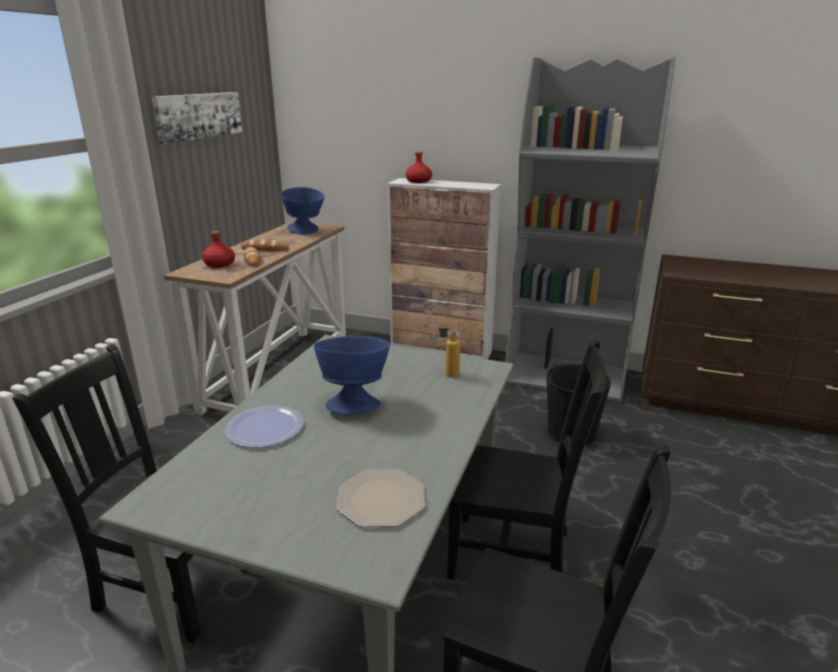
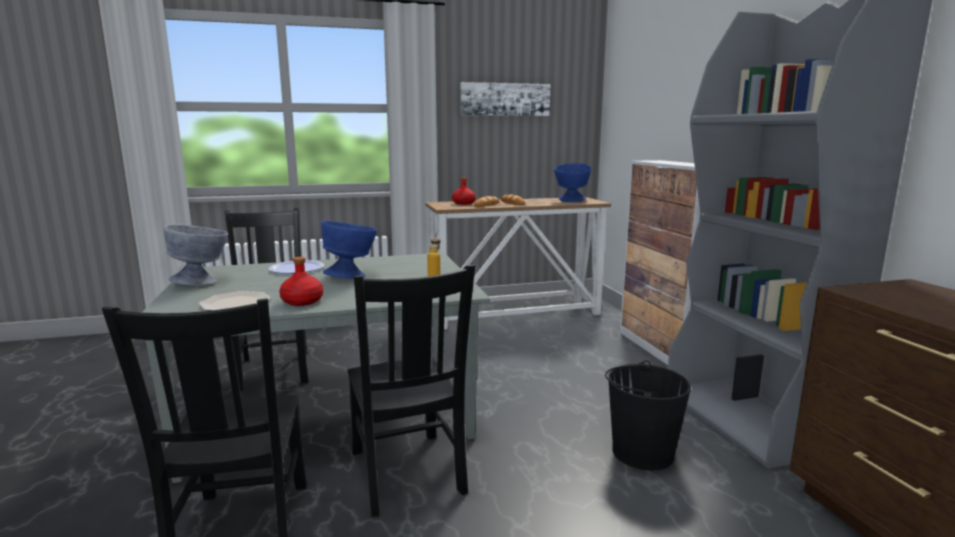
camera: 55 degrees right, 10 degrees down
(233, 511) = (203, 282): none -> grey bowl
(418, 181) = (662, 161): red bottle -> red bottle (302, 301)

